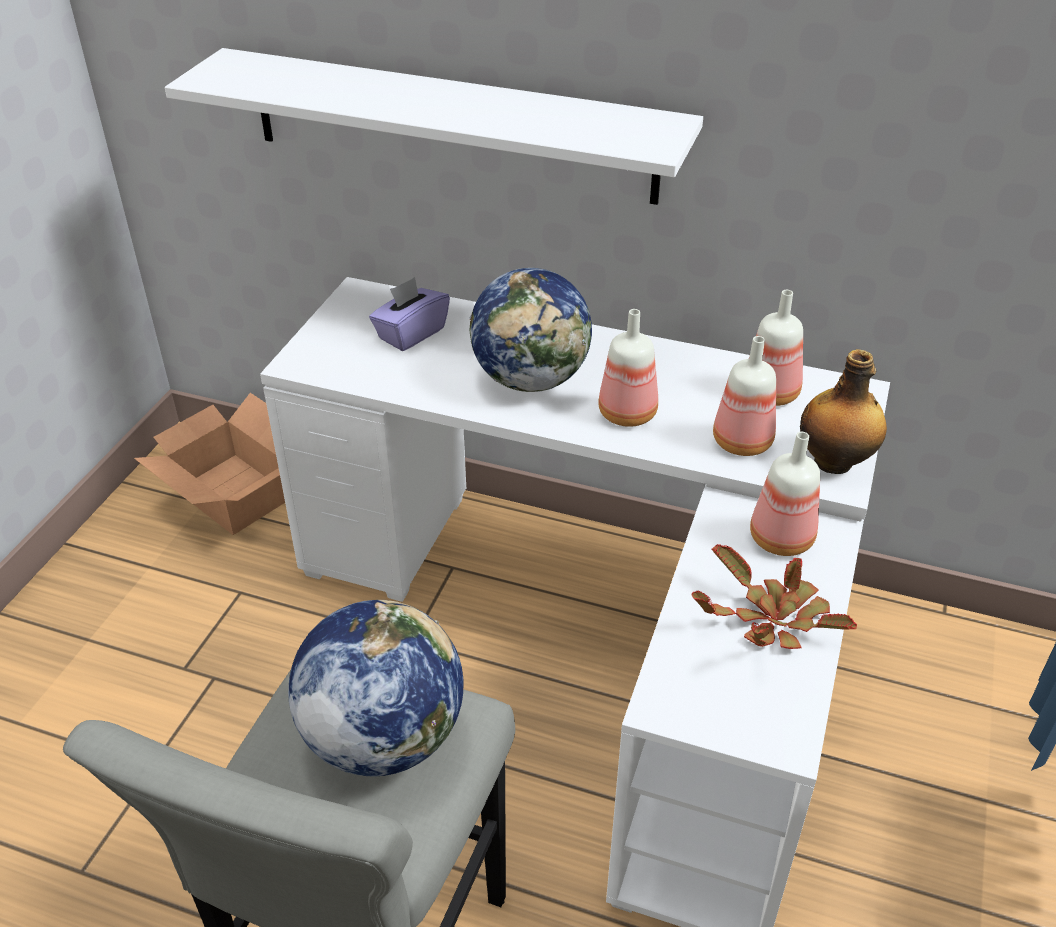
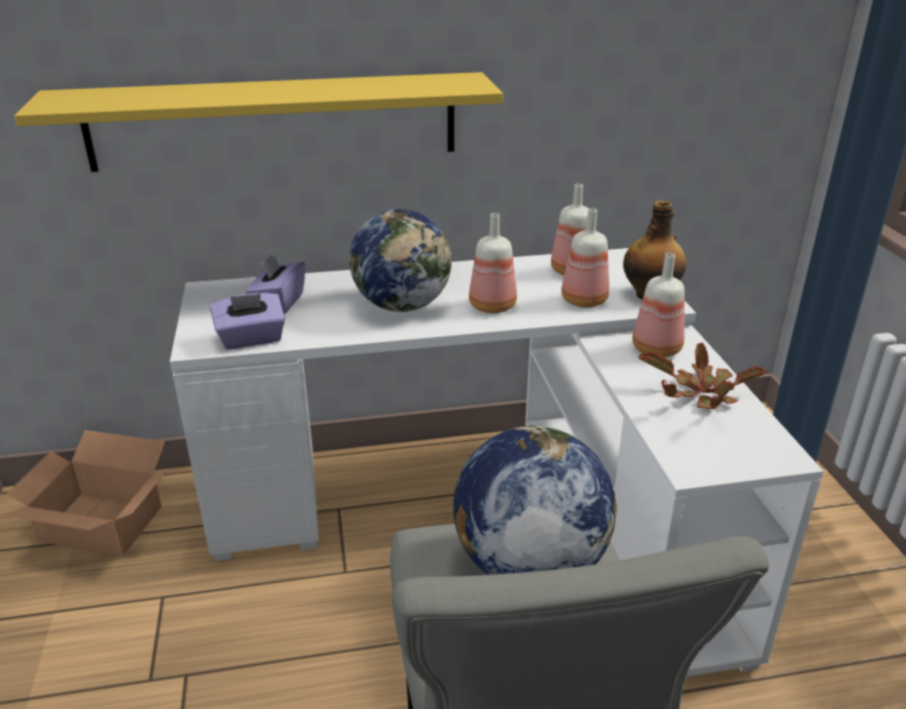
camera: 30 degrees left, 10 degrees down
(349, 372) = (251, 339): none -> purple tissue box
(451, 125) = (274, 121): white shelf -> yellow shelf

